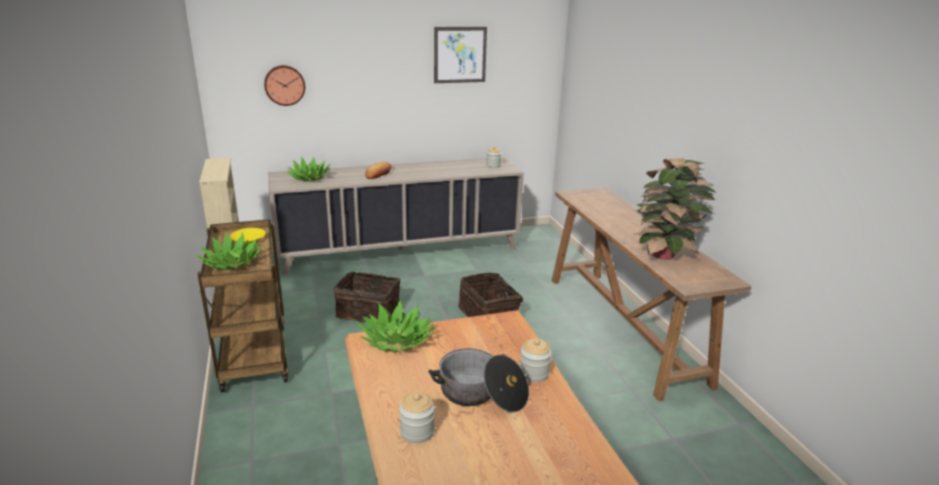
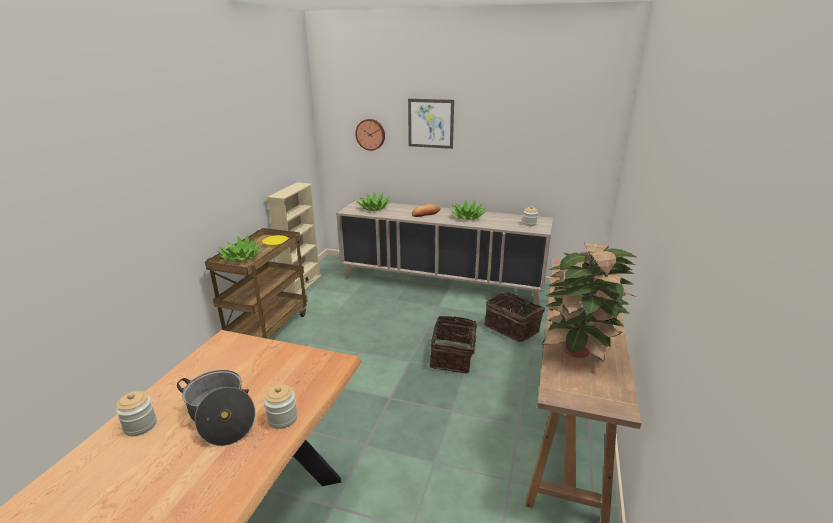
camera: 35 degrees right, 0 degrees up
(369, 312) = (368, 322): basket -> basket (512, 328)
(396, 341) = (238, 347): potted plant -> potted plant (467, 217)
(460, 55) = (515, 118): picture -> picture (430, 123)

